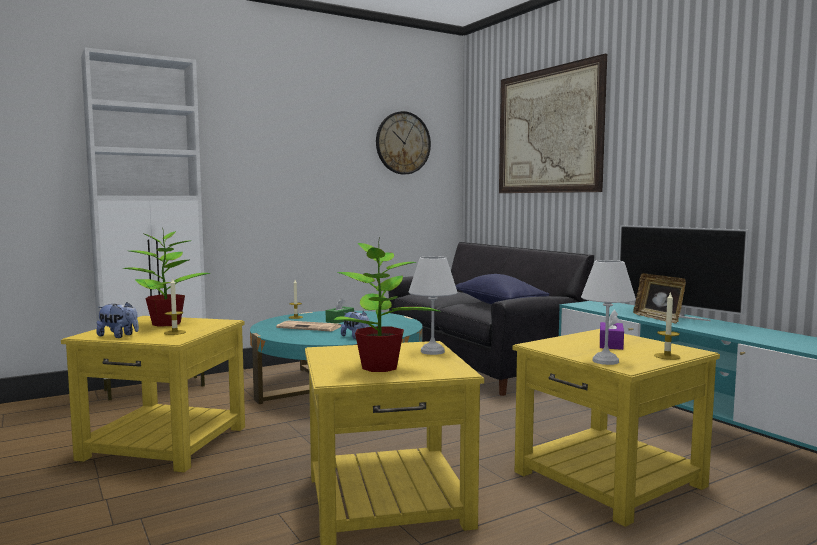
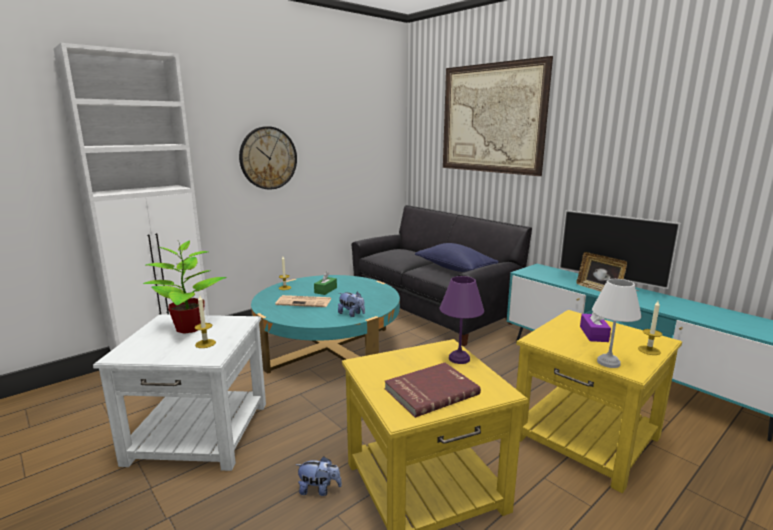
camera: 10 degrees left, 10 degrees up
(119, 336) = (152, 354): plush toy -> plush toy (319, 489)
(164, 443) = (199, 433): yellow side table -> white side table
(380, 367) = (430, 391): potted plant -> red book
(403, 143) = (360, 123): wall clock -> wall clock (268, 158)
(433, 351) = (459, 358): white table lamp -> purple table lamp

